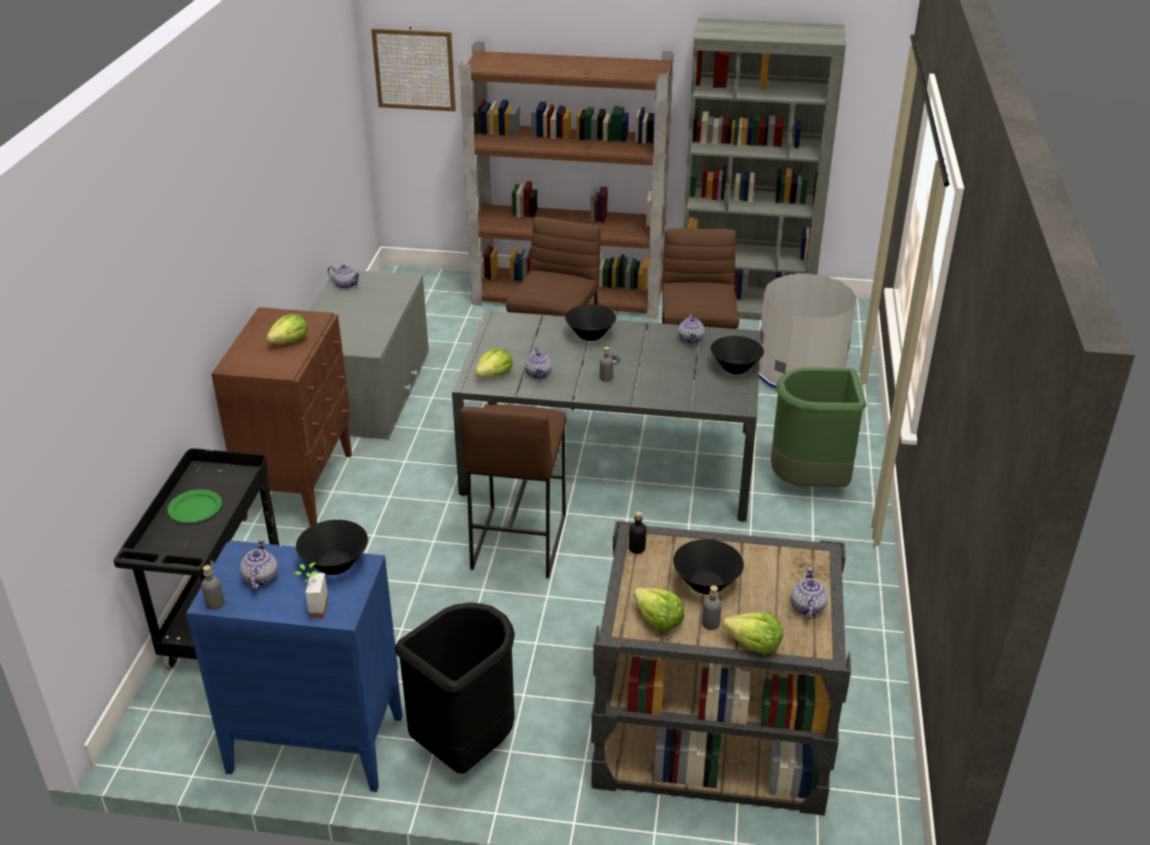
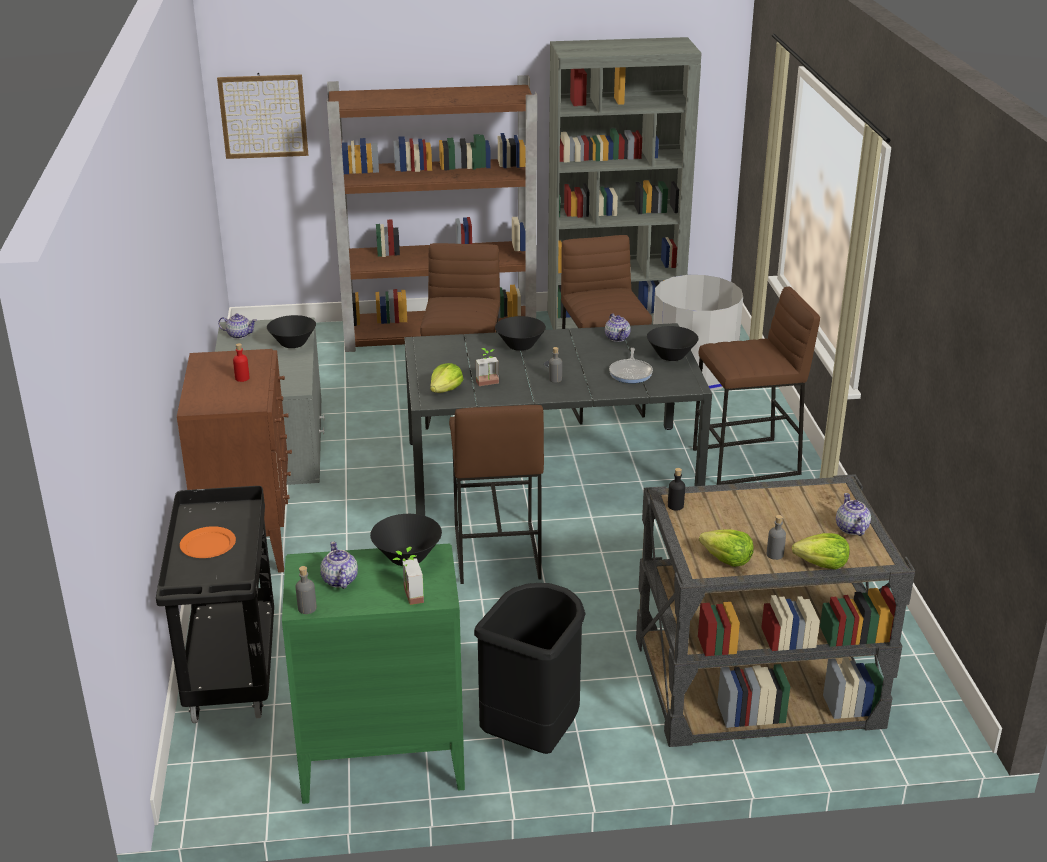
camera: 15 degrees left, 5 degrees down
(195, 508) = (208, 545): green plate -> orange plate
(290, 341) = (242, 378): lettuce -> red bottle
(316, 741) = (381, 758): blue dresser -> green dresser
(538, 374) = (488, 384): teapot -> potted plant
(685, 381) = (631, 373): none -> frying pan
(706, 584) = (753, 525): black bowl -> black bowl (293, 344)
(810, 483) = (746, 462): green trash can -> brown stool

